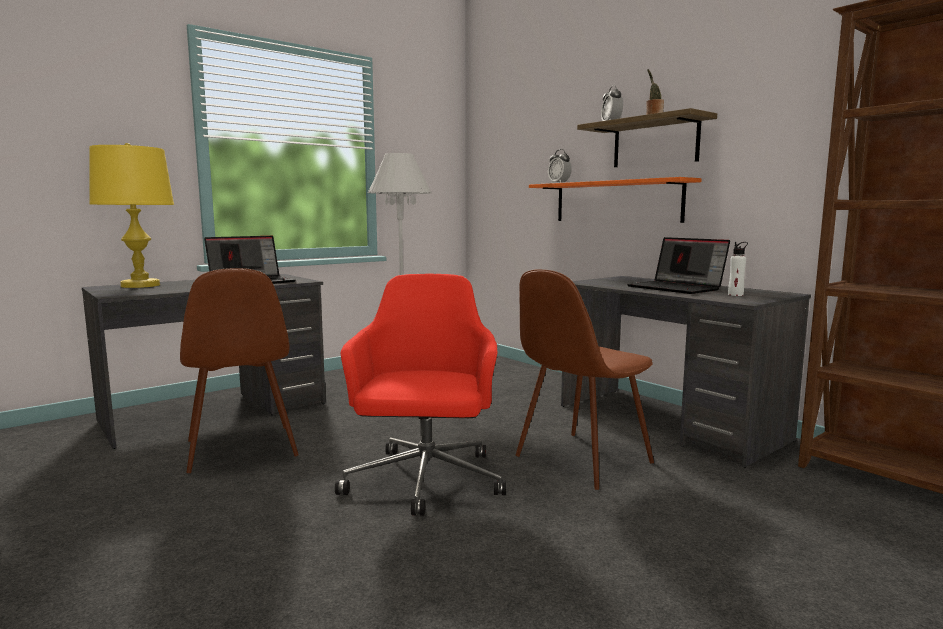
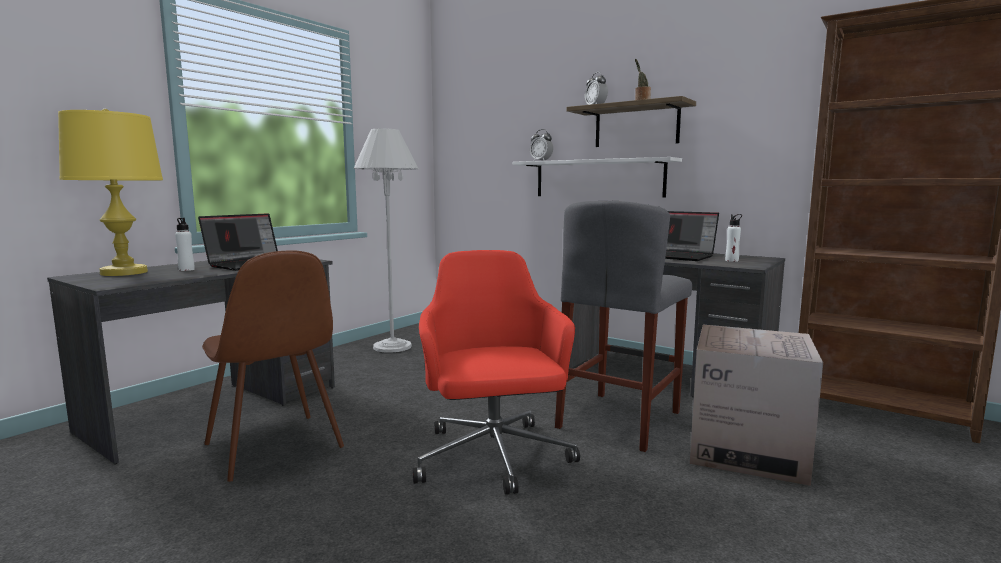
camera: 15 degrees left, 0 degrees up
(190, 285) = (186, 269): none -> white bottle
(580, 460) = (619, 419): brown chair -> grey stool
(616, 202) = (598, 178): orange shelf -> white shelf
(701, 506) = (747, 450): none -> cardboard box

